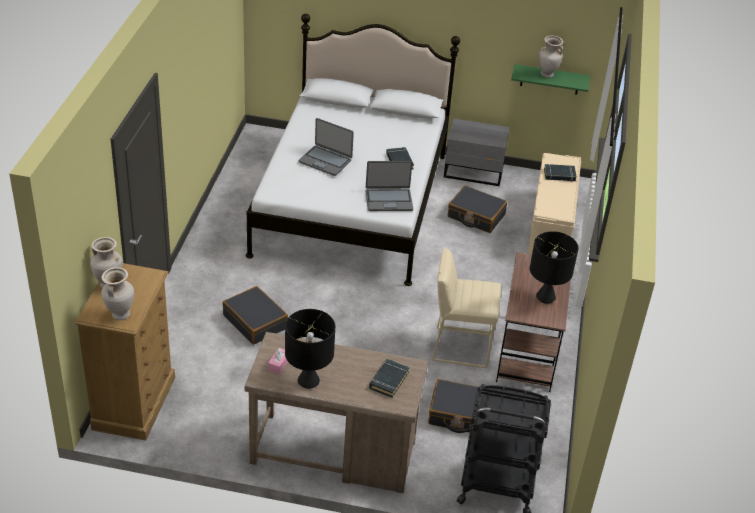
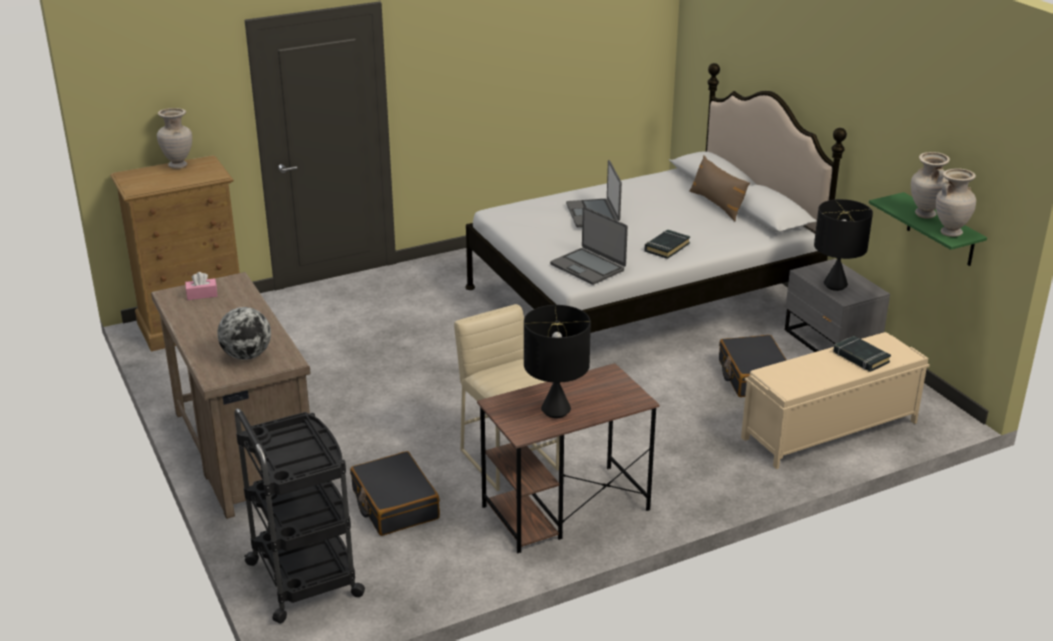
camera: 55 degrees right, 10 degrees down
(120, 315) = (141, 184): beige vase -> beige vase (950, 232)
(255, 322) = (379, 331): black suitcase -> none
(308, 382) = (192, 318): black table lamp -> black table lamp (835, 286)
(369, 115) = (717, 204): none -> brown pillow
(388, 380) = (247, 356): black book -> globe

